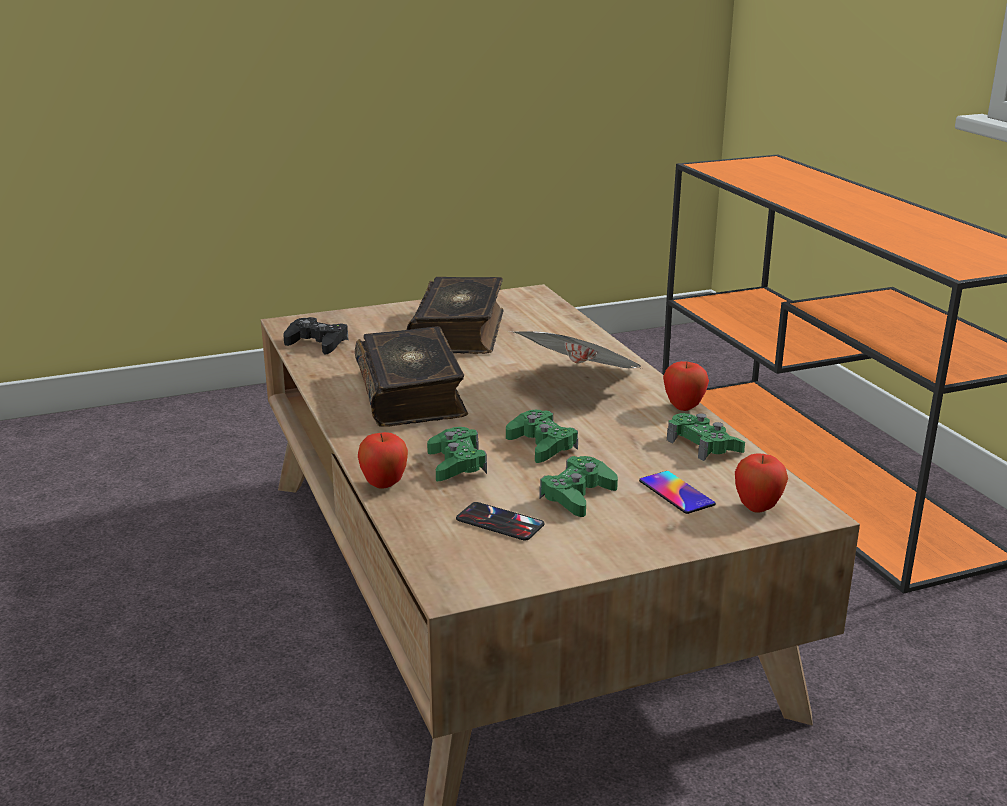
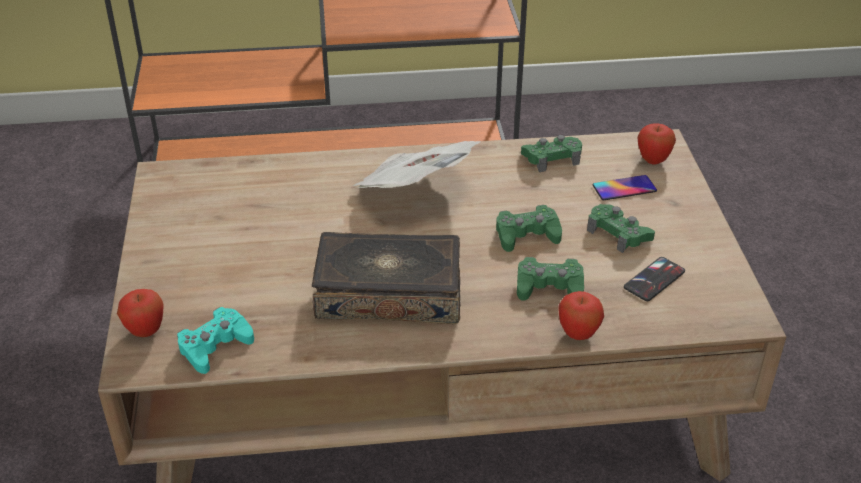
camera: 75 degrees left, 15 degrees up
(317, 343) = (215, 346): black game controller -> turquoise game controller
(460, 331) = (241, 238): book -> none
(683, 407) = (480, 151): apple -> apple (145, 331)

